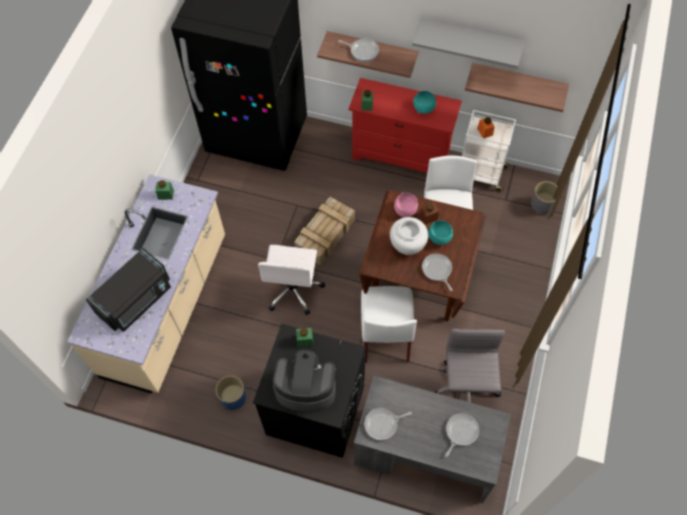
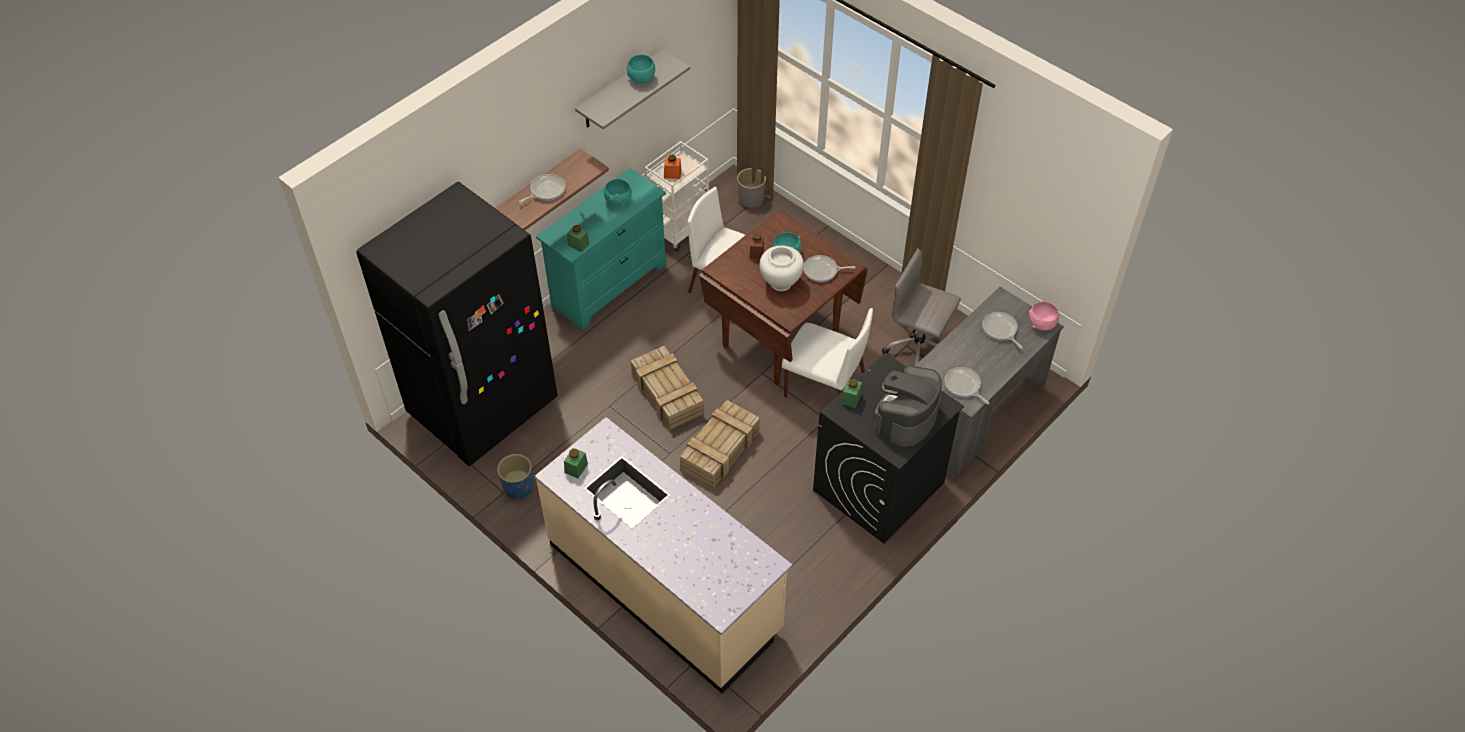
camera: 65 degrees left, 10 degrees down
(136, 300) = (706, 543): black microwave -> none
(233, 398) = (824, 559): blue planter -> blue planter (518, 487)
(293, 289) = (720, 451): white office chair -> crate
(383, 424) = (963, 386): frying pan -> frying pan turned 135 degrees clockwise
(401, 155) = (609, 285): red dresser -> turquoise dresser
(405, 211) = (737, 267): pink bowl -> pink bowl (1042, 324)
(481, 42) = (641, 79): none -> turquoise bowl
(518, 82) = (668, 99): shelf -> none

